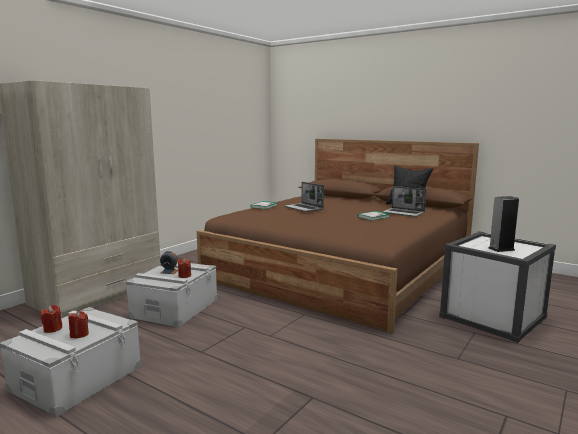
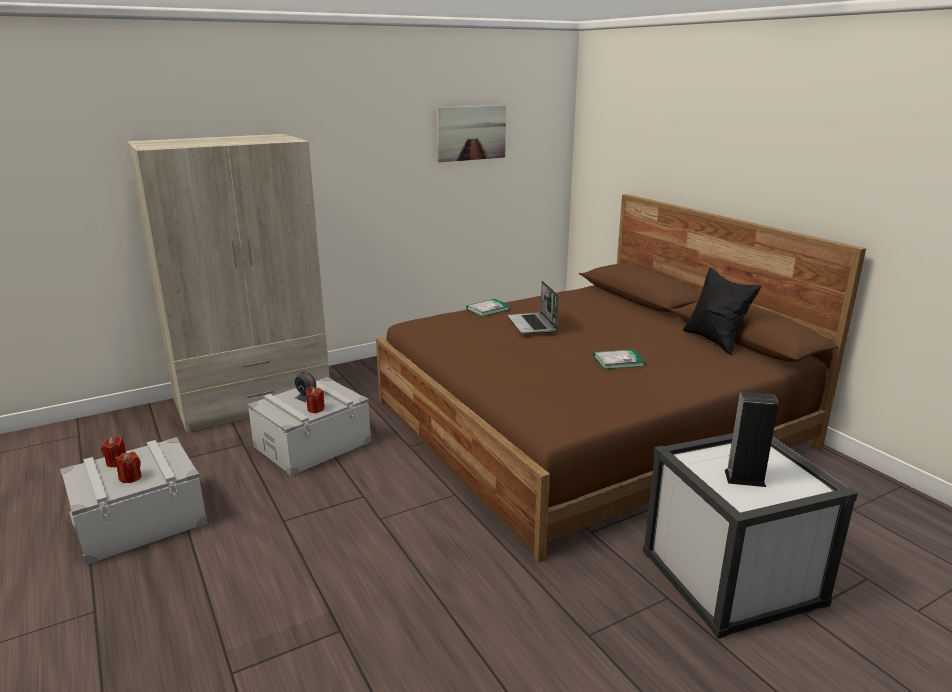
camera: 25 degrees right, 10 degrees up
(220, 102) = (471, 133): none -> picture
(404, 213) = (682, 360): laptop -> none

